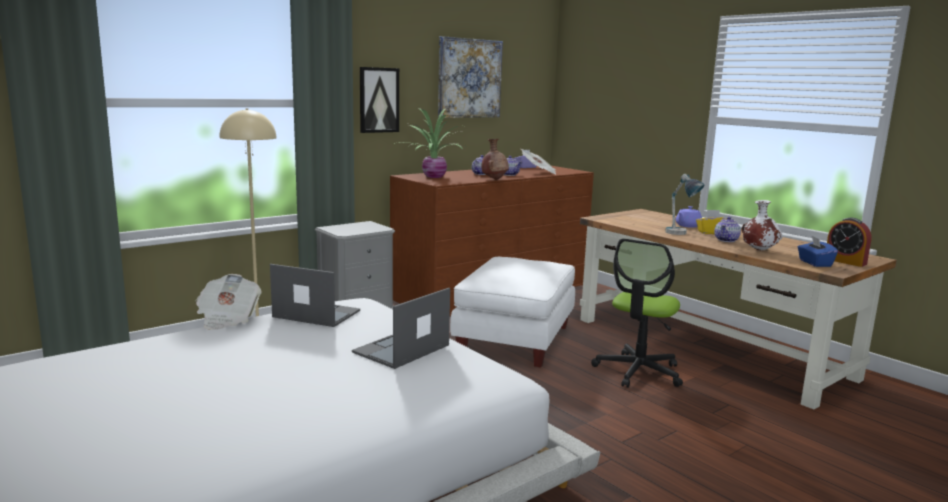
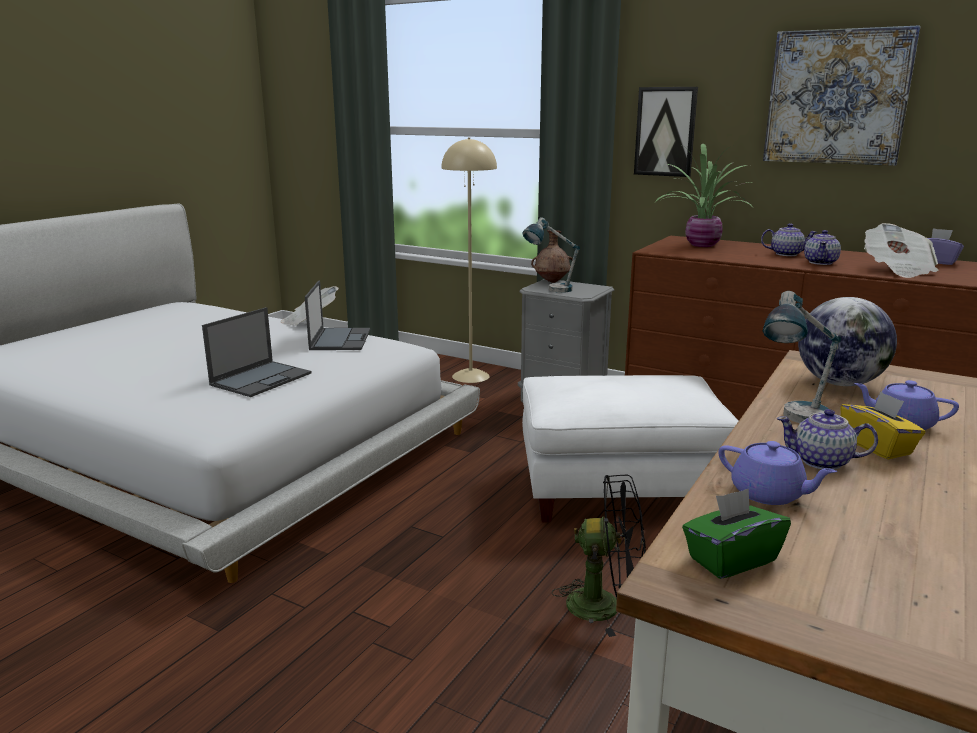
camera: 70 degrees right, 5 degrees up
(357, 231) = (550, 290): none -> table lamp
(401, 349) = (262, 379): laptop -> laptop turned 105 degrees clockwise
(494, 179) = (755, 261): brown vase -> brown vase (552, 281)
(635, 221) = (839, 383): none -> globe
(638, 371) = (605, 605): office chair -> black fan
(758, 250) = (769, 494): white vase -> purple teapot
(814, 263) = (731, 559): blue tissue box -> green tissue box
(845, 261) = (824, 609): alarm clock -> none

